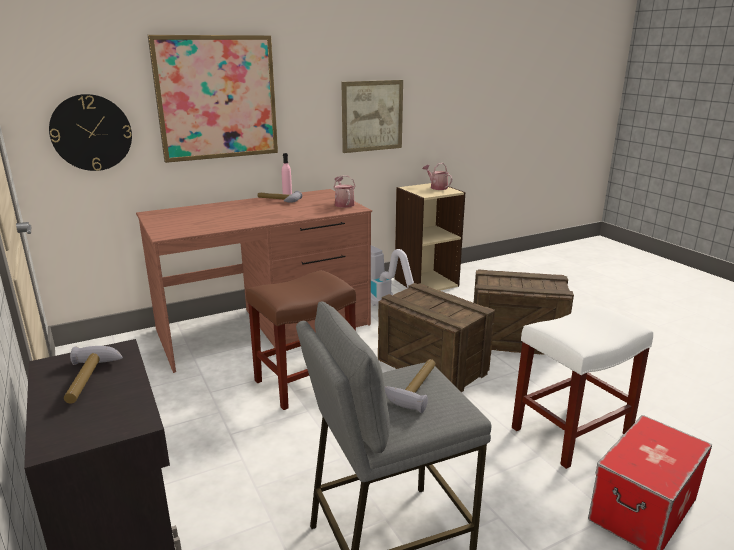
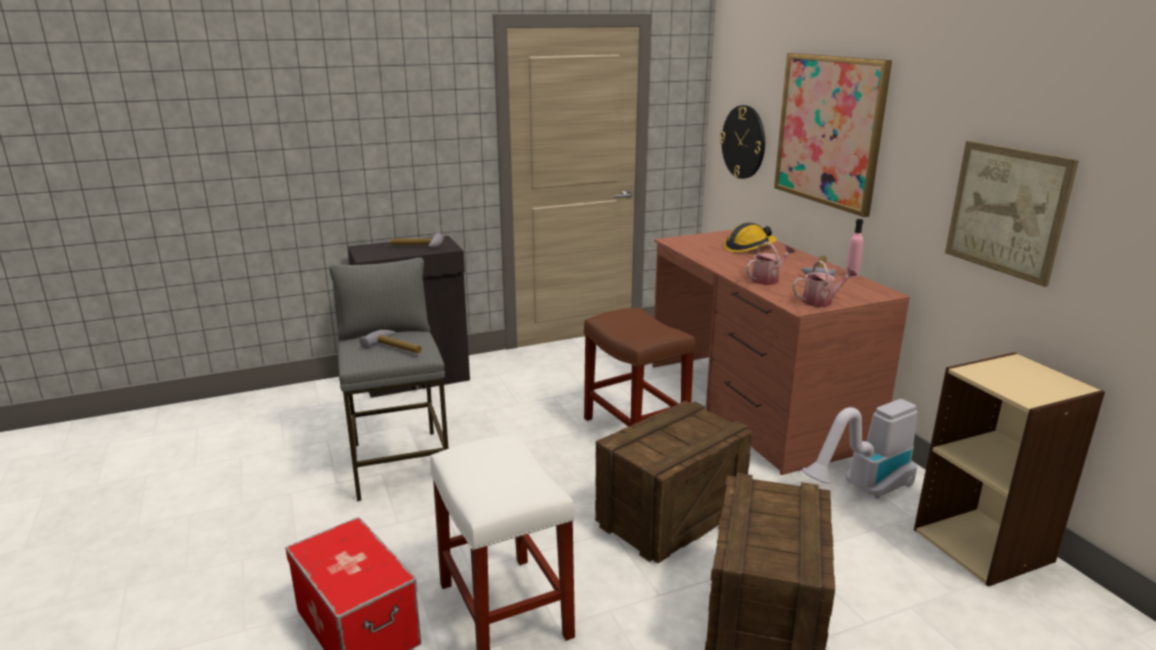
camera: 95 degrees right, 0 degrees up
(205, 213) = (748, 247): none -> hard hat
(437, 187) = (1048, 386): watering can -> watering can (768, 279)

